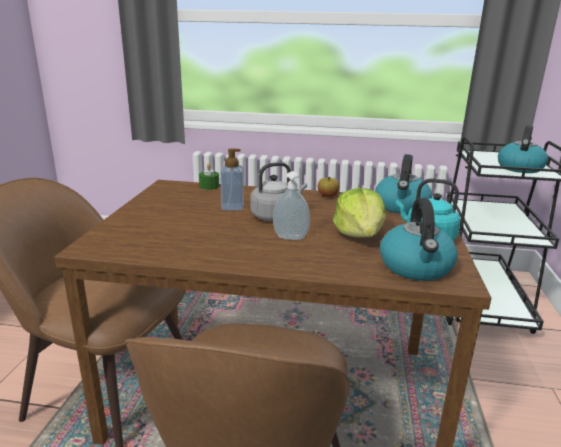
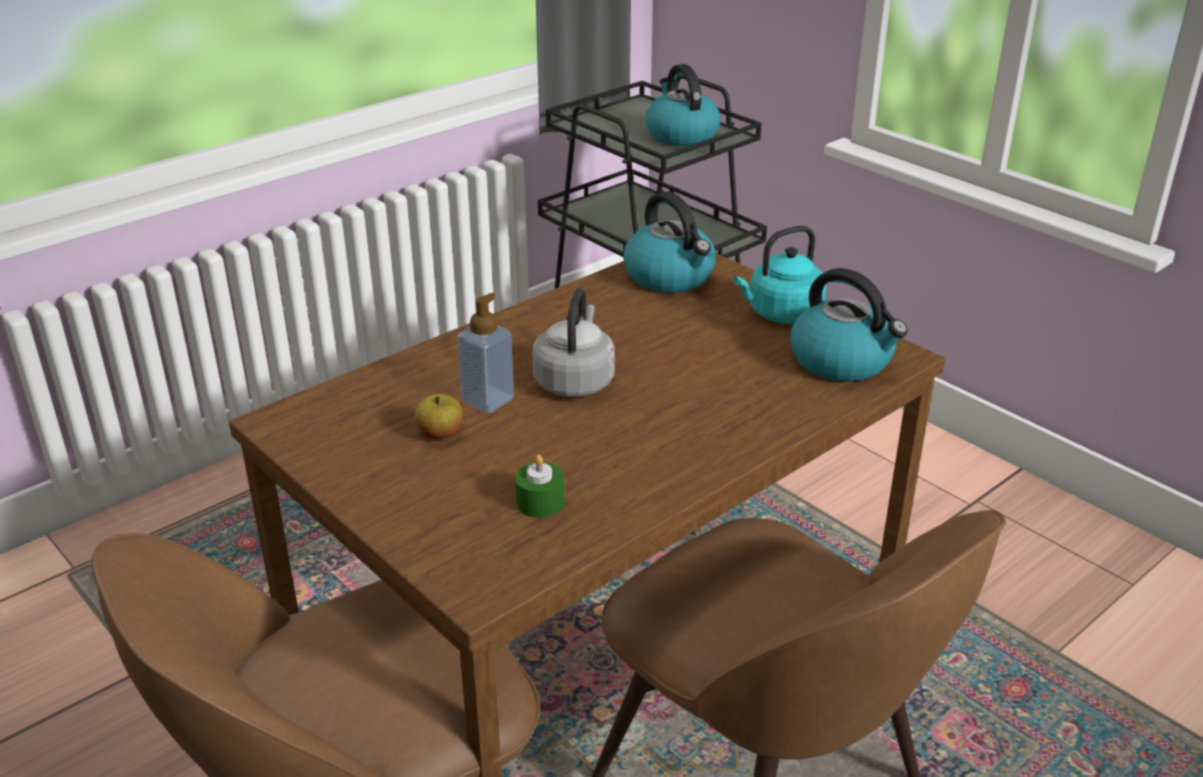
camera: 50 degrees left, 10 degrees up
(209, 186) = (356, 383): green candle -> green candle (540, 502)
(290, 238) = (666, 403): soap dispenser -> none
(328, 196) = (556, 306): apple -> apple (440, 434)
(359, 234) = (717, 350): lettuce -> none

